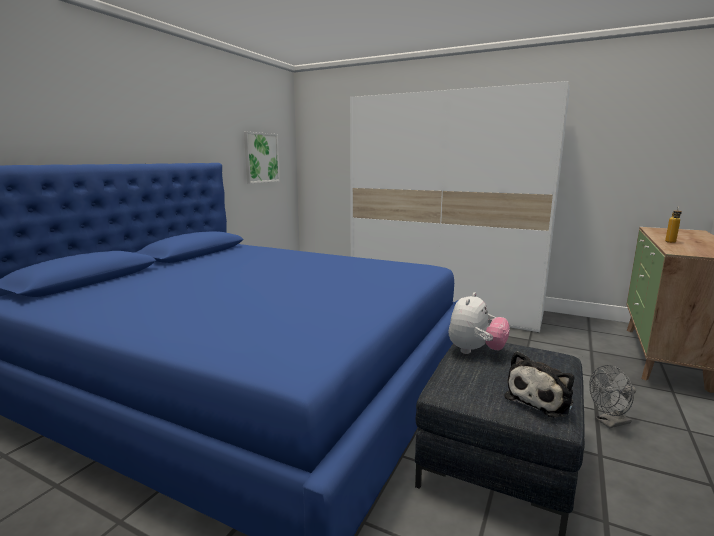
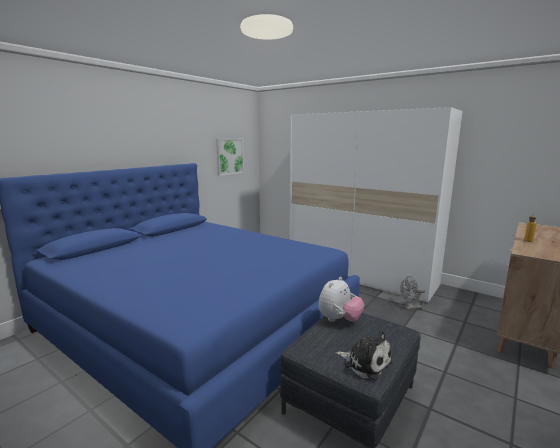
camera: 10 degrees right, 0 degrees up
(541, 399) = (365, 363): plush toy -> plush toy turned 105 degrees counterclockwise
(609, 423) = (450, 384): grey fan -> grey fan (410, 307)

